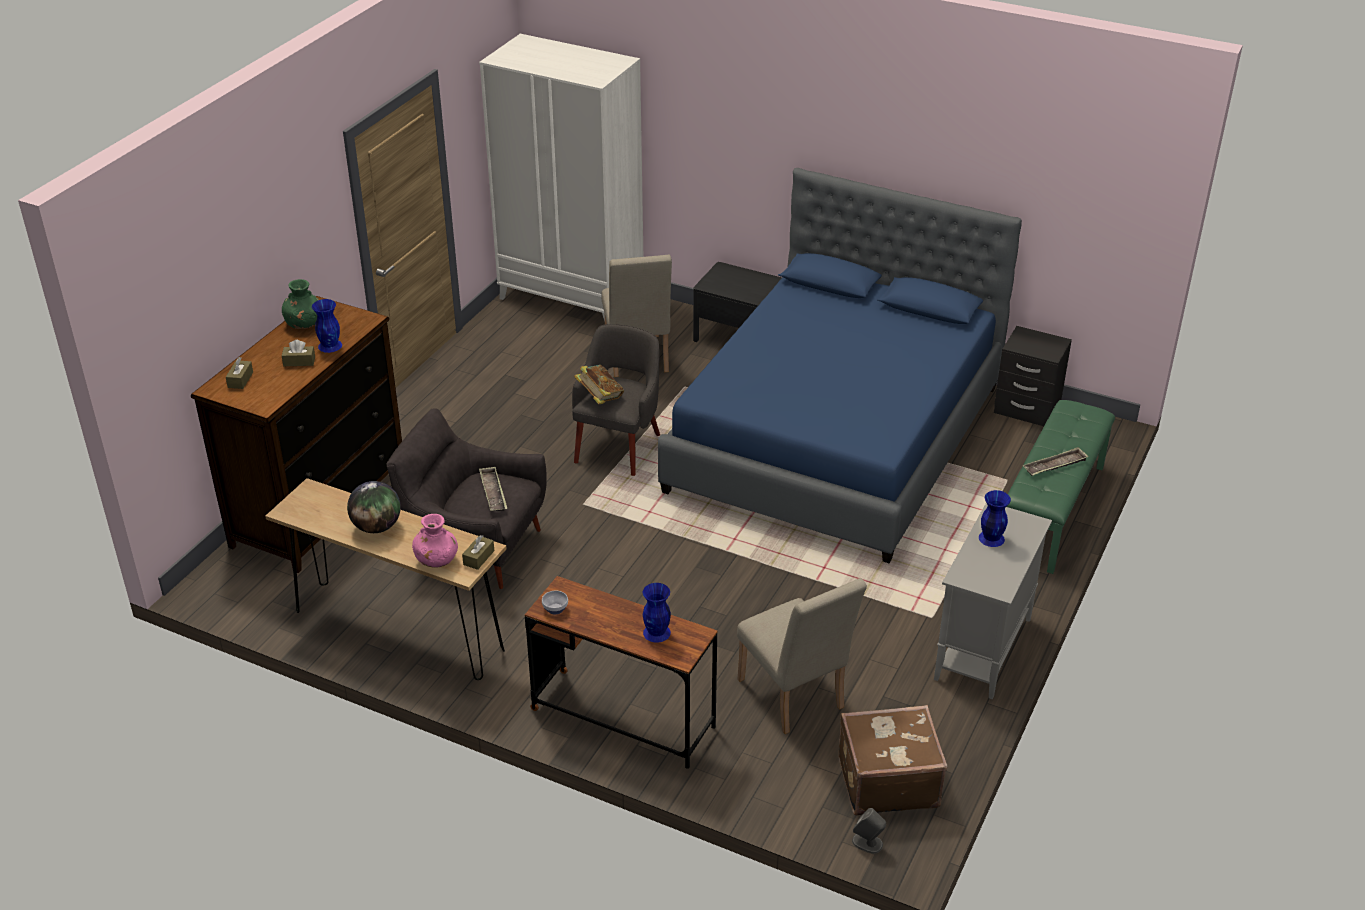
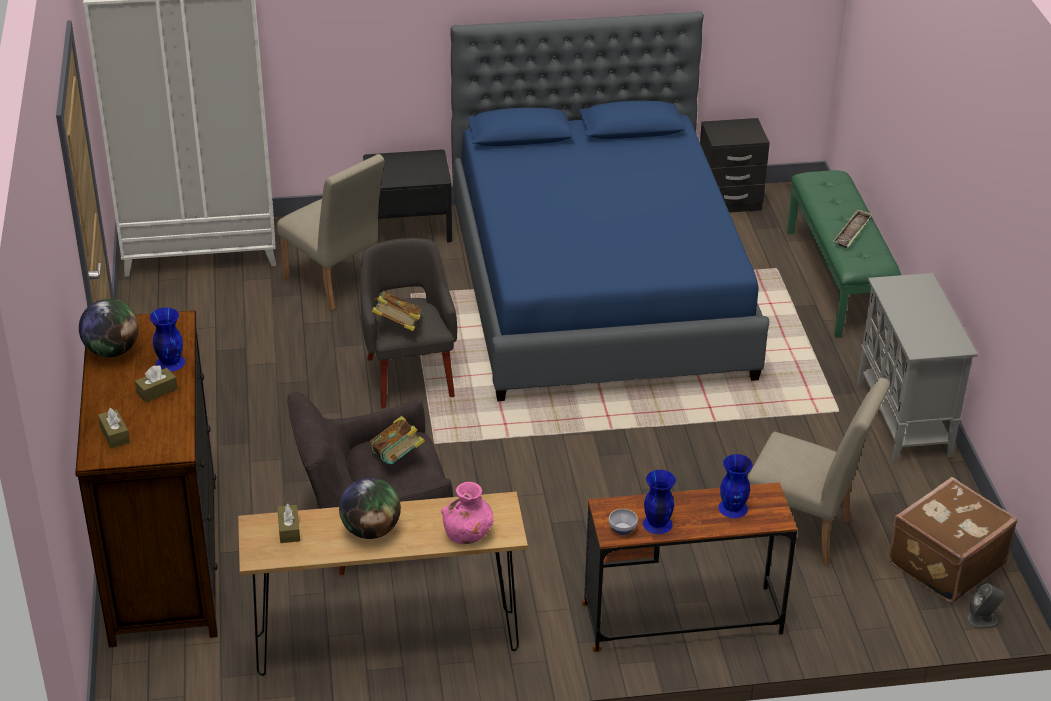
camera: 35 degrees left, 0 degrees up
(304, 323) = (112, 351): green vase -> globe
(478, 557) = (505, 514): brown tissue box -> brown tissue box (289, 529)
(493, 493) = (397, 458): tray -> book
(991, 538) = (905, 307): blue vase -> blue vase (657, 524)

